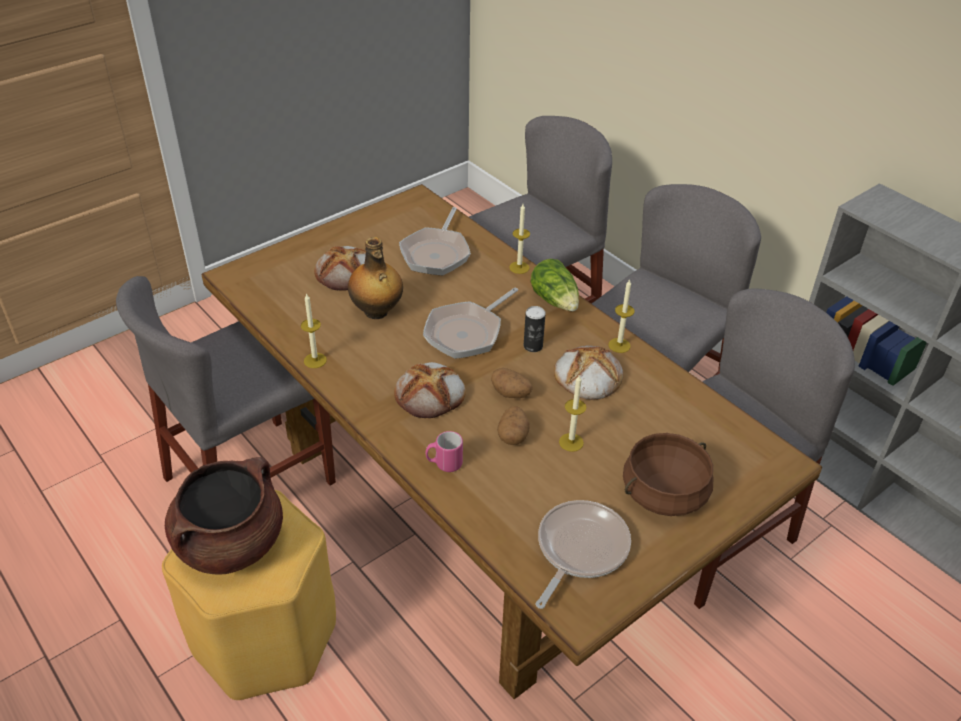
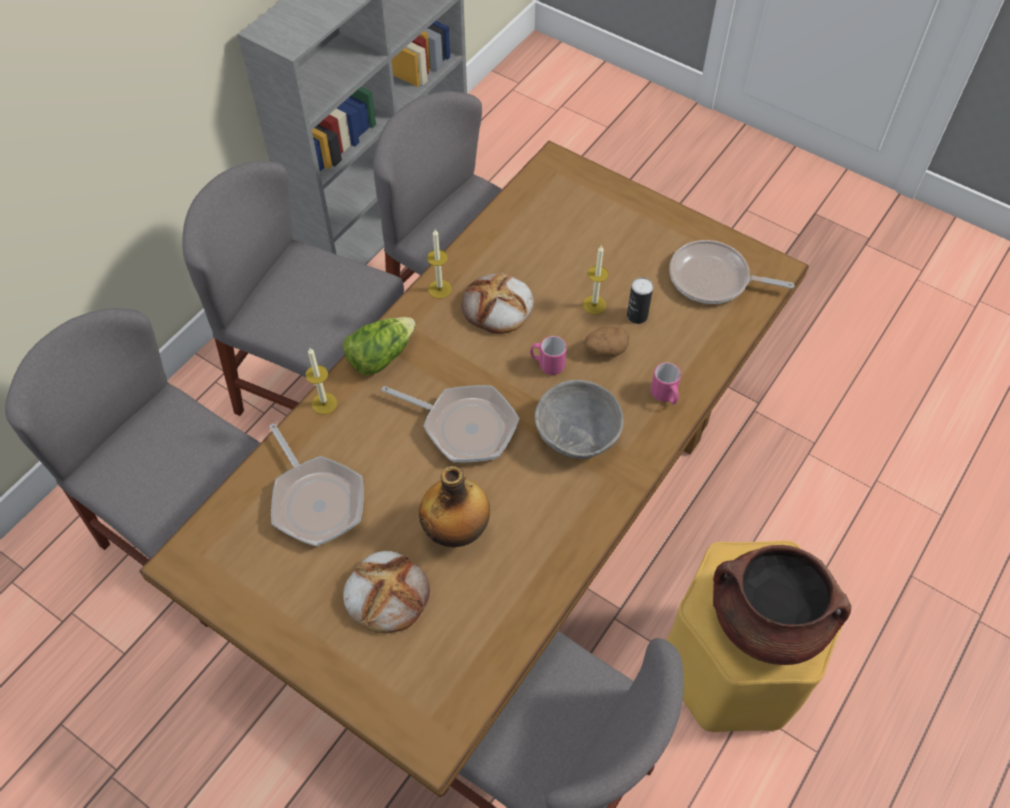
camera: 105 degrees left, 15 degrees up
(315, 360) = (566, 565): candle -> none
(430, 394) = (576, 433): bread -> grey bowl
(436, 253) = (316, 500): frying pan -> frying pan turned 60 degrees clockwise
(511, 393) = (547, 364): potato -> pink mug
(533, 346) = (466, 361): can -> can (637, 316)
(664, 492) = (625, 233): brown cooking pot -> none

